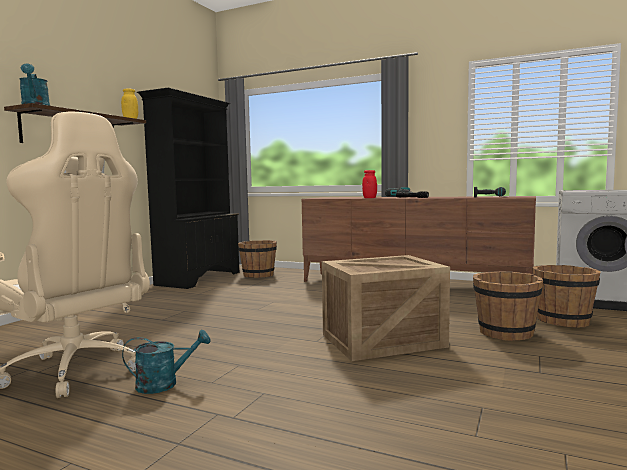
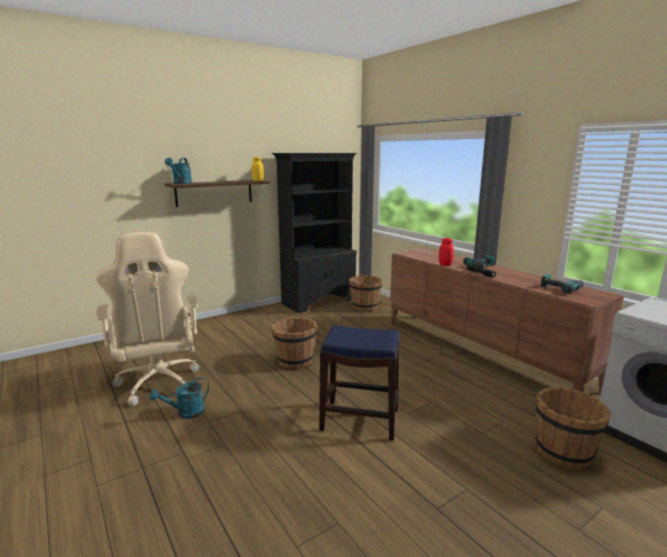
camera: 30 degrees right, 10 degrees up
(164, 384) = (186, 413): turquoise watering can -> turquoise watering can turned 135 degrees clockwise
(382, 341) = (359, 420): crate -> stool
(505, 333) = (477, 448): brown bucket -> brown bucket (295, 361)

